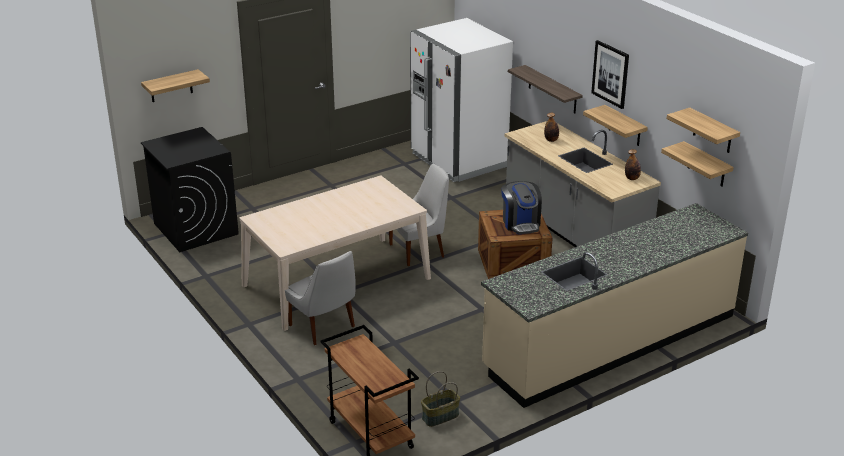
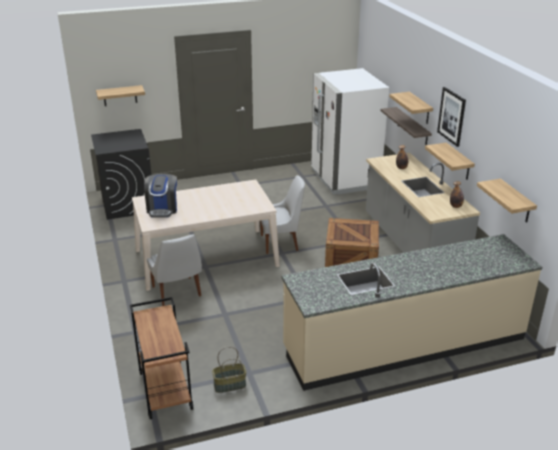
camera: 15 degrees right, 0 degrees up
(521, 223) = (358, 232): coffee machine -> coffee machine (162, 209)
(712, 131) = (523, 171): shelf -> shelf (420, 108)

